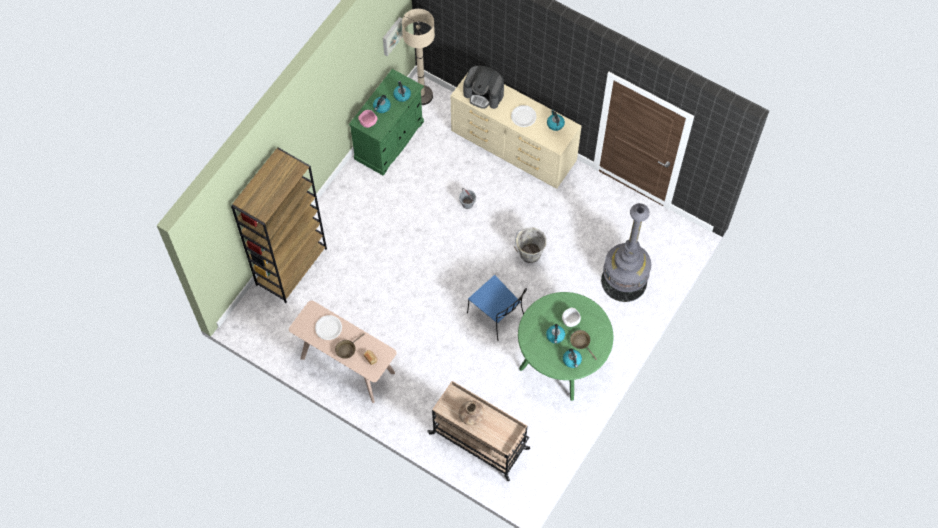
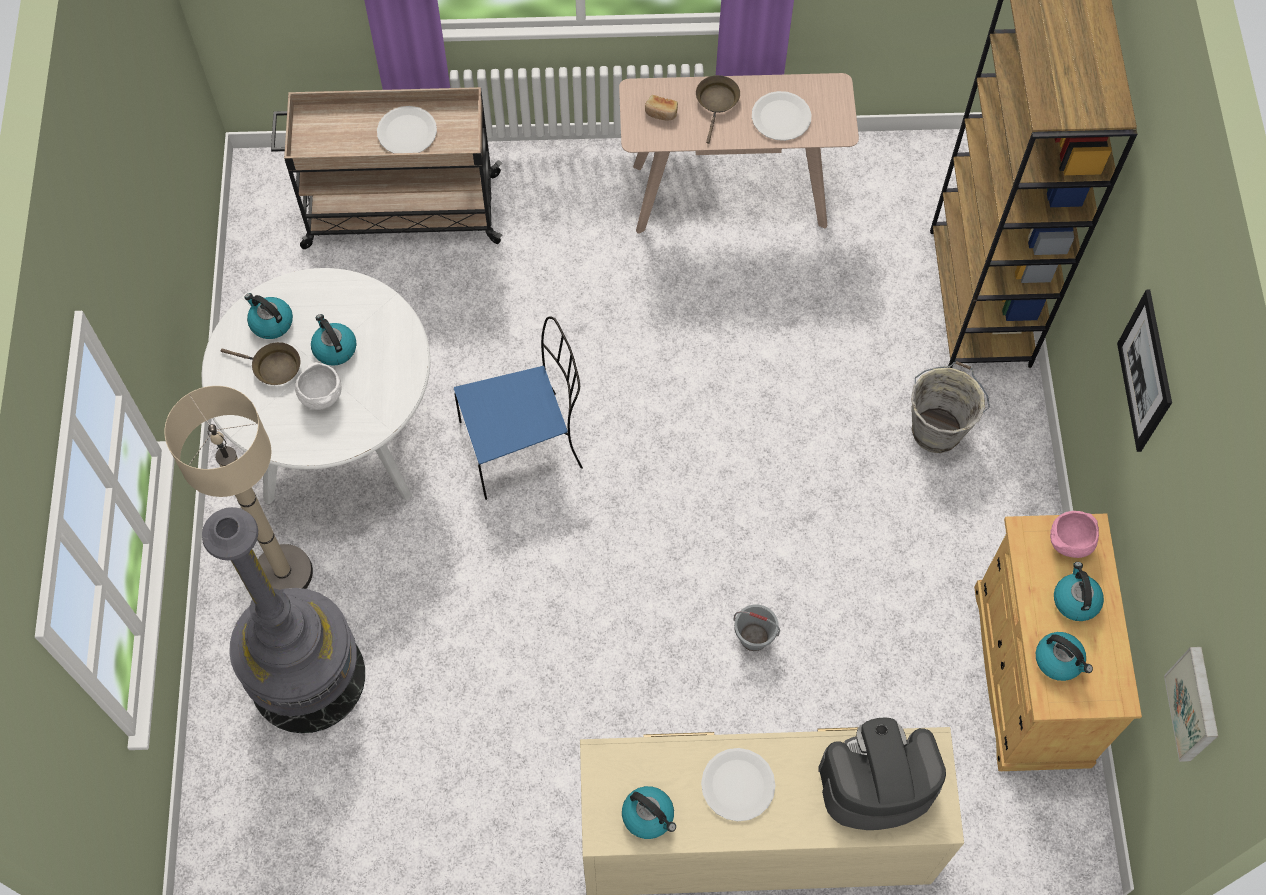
camera: 145 degrees right, 0 degrees up
(323, 115) = (1145, 371): none -> picture
(389, 140) = (1030, 675): green cabinet -> beige cabinet
(422, 95) = (1058, 836): beige floor lamp -> beige floor lamp (283, 573)
(471, 415) = (407, 132): brown vase -> white plate
(497, 315) = (524, 444): blue chair -> blue chair turned 150 degrees clockwise
(529, 254) = (546, 609): grey bucket -> grey bucket (937, 429)
(561, 360) = (340, 435): green dining table -> white dining table

